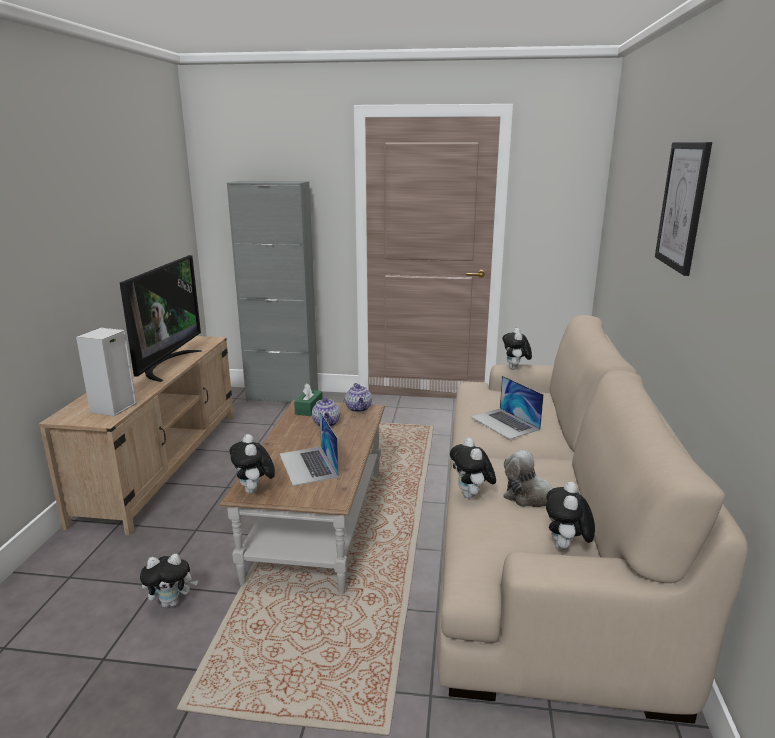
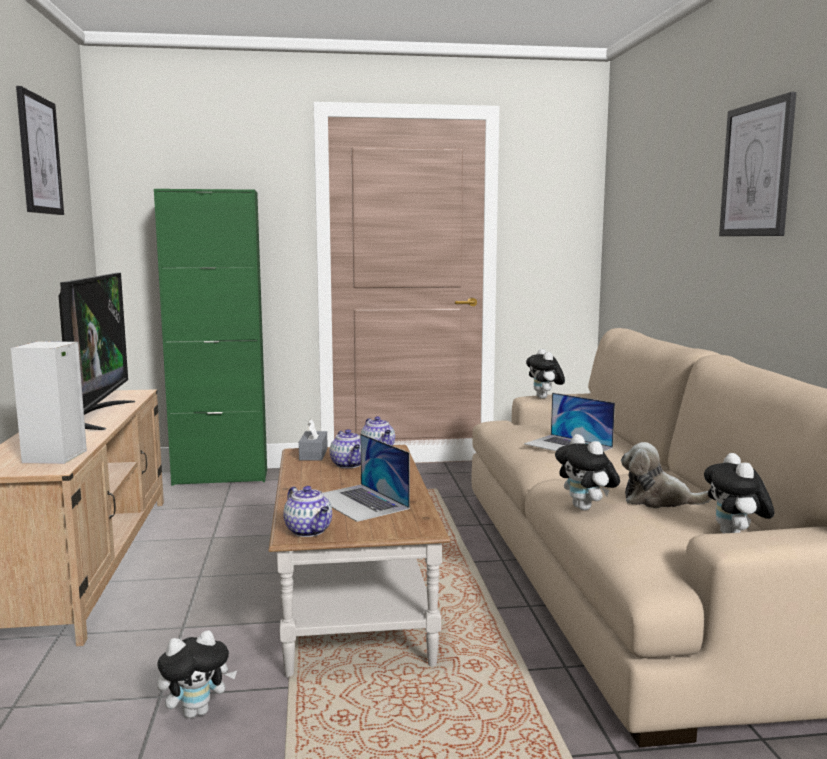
camera: 15 degrees left, 10 degrees down
(130, 169) = (39, 155): none -> picture
(254, 491) = (309, 531): plush toy -> teapot
(282, 397) = (220, 477): grey cabinet -> green cabinet
(309, 409) = (313, 454): green tissue box -> grey tissue box

